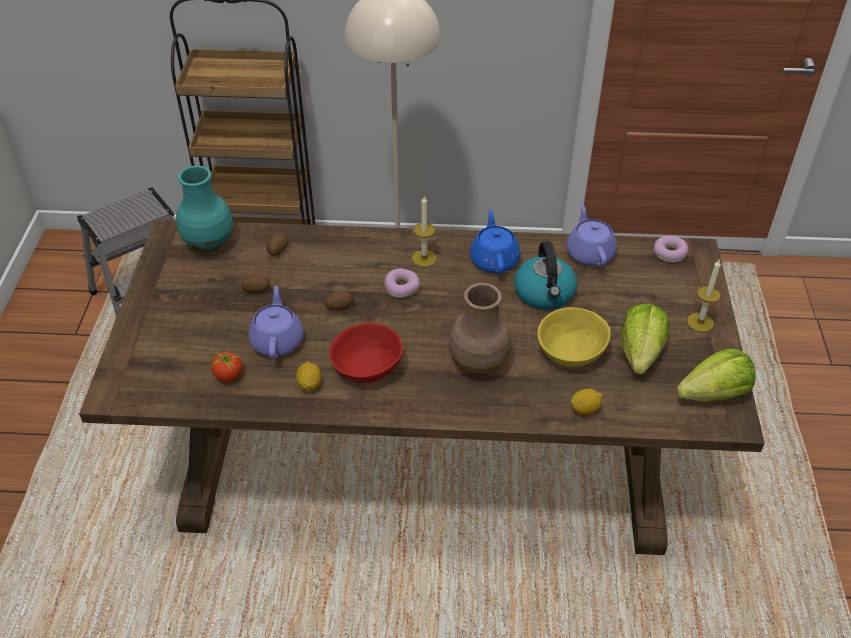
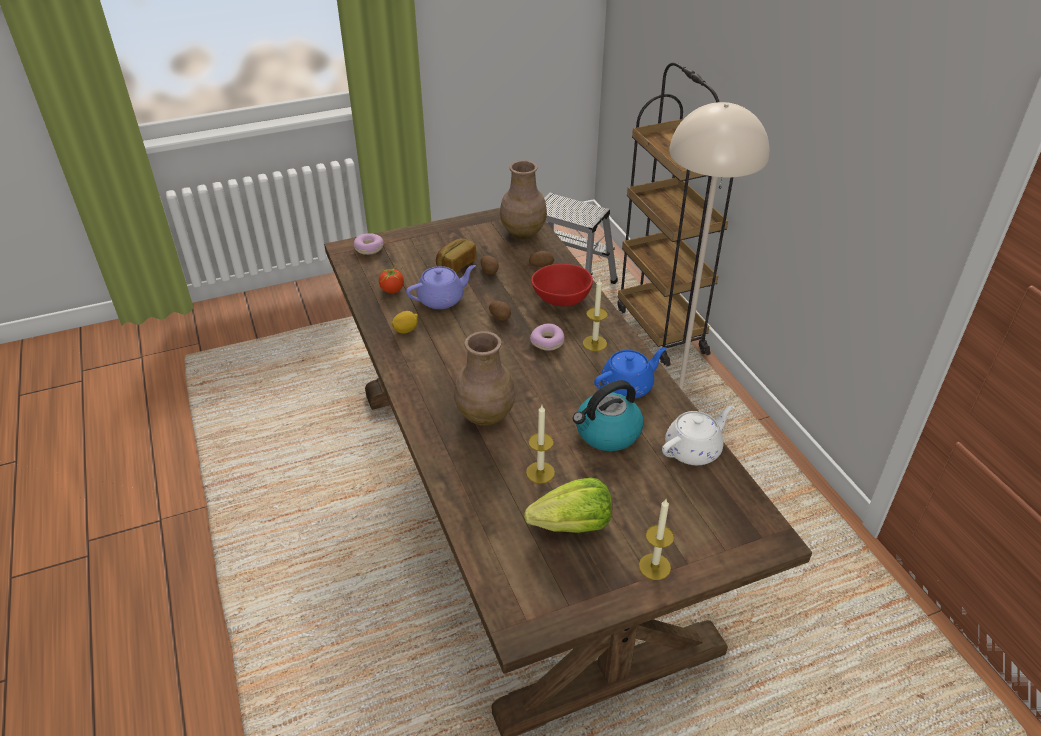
camera: 65 degrees right, 5 degrees down
(208, 243) = (522, 232): turquoise vase -> brown vase
(224, 311) = (455, 265): none -> bread
(368, 368) = (441, 353): red bowl -> red bowl (562, 299)
(571, 352) = (540, 472): yellow bowl -> candle
(584, 409) = (470, 501): lemon -> none
(589, 253) = (694, 449): purple teapot -> white teapot
(669, 254) = (747, 515): donut -> donut (369, 248)
(714, 394) = (550, 602): lettuce -> none

